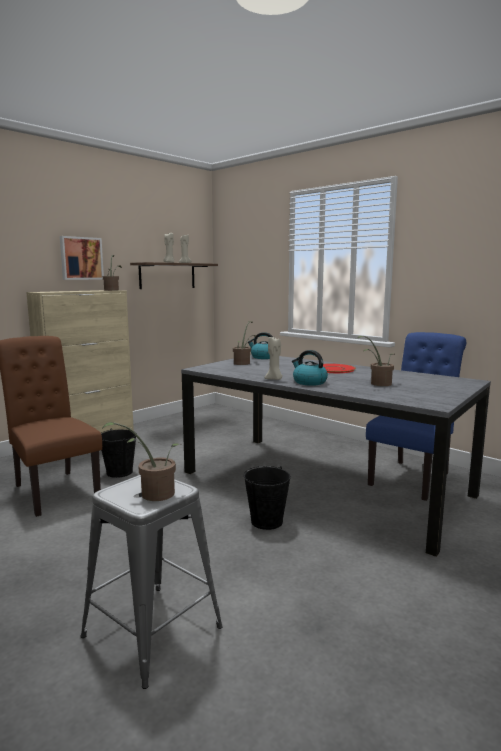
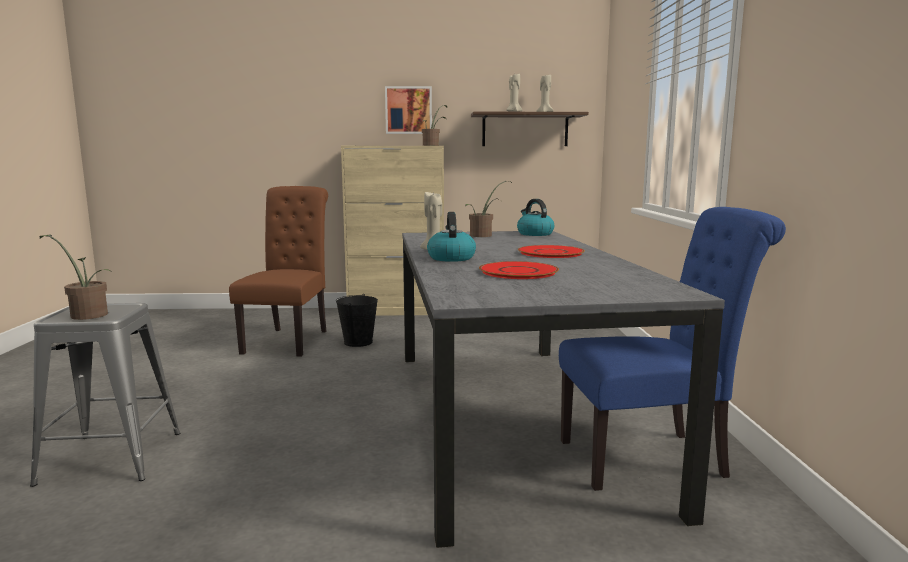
camera: 45 degrees right, 0 degrees up
(267, 521) = (365, 426): black bucket -> none
(378, 384) = (518, 272): potted plant -> red plate

